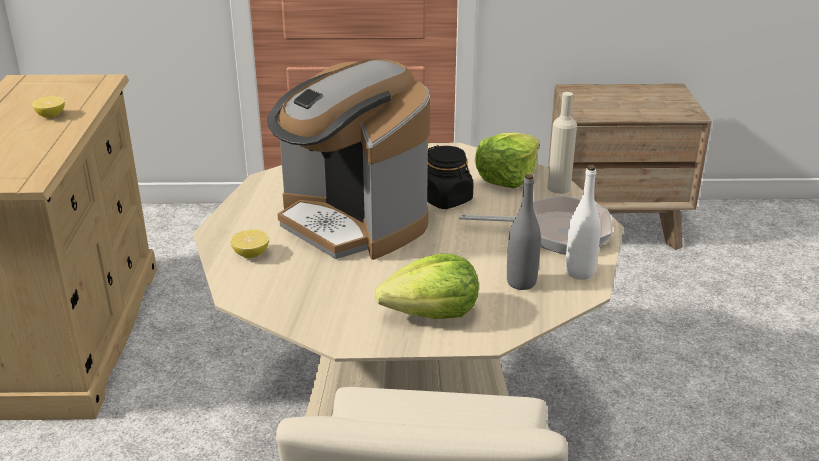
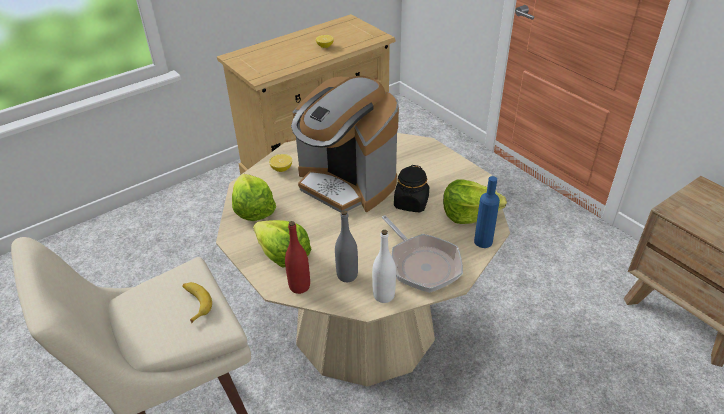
camera: 55 degrees right, 10 degrees up
(307, 305) = (253, 210): none -> lettuce
(352, 223) = (346, 183): coffee machine -> coffee machine turned 60 degrees counterclockwise
(447, 414) = (195, 303): none -> banana
(504, 321) = (299, 286): none -> red bottle
(559, 188) = (483, 241): beige bottle -> blue bottle

